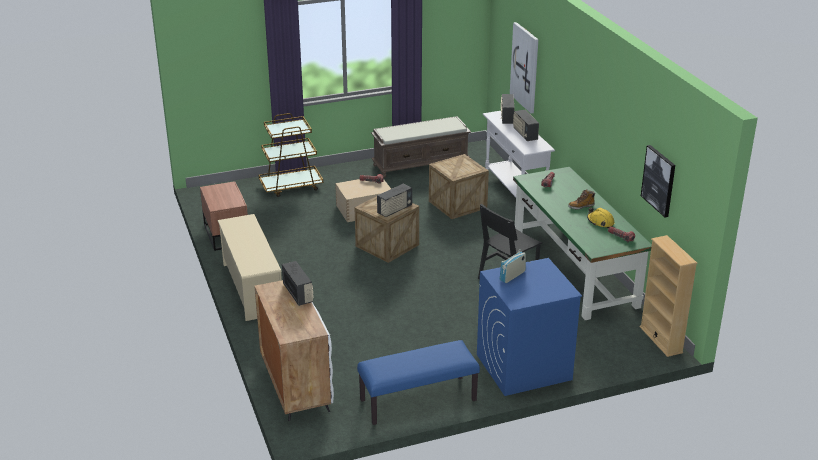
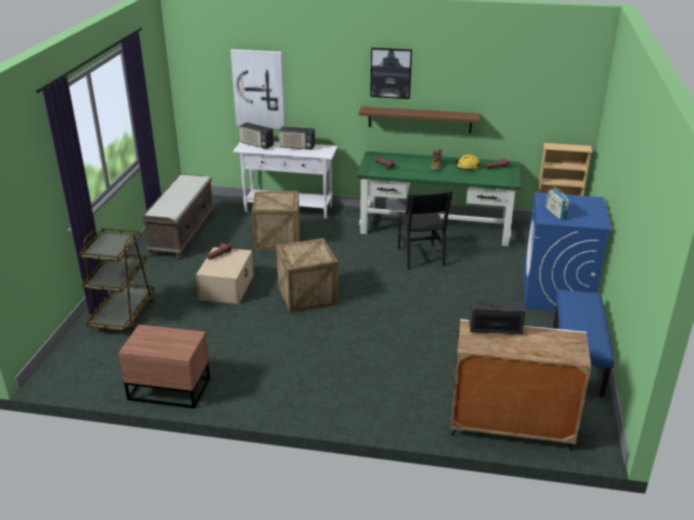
camera: 60 degrees left, 0 degrees up
(252, 288) = (304, 403): beige shoe rack -> none
(394, 210) = (317, 251): radio -> none
(601, 155) = (419, 119): none -> brown shelf
(659, 180) = (518, 104): picture -> picture (391, 73)

